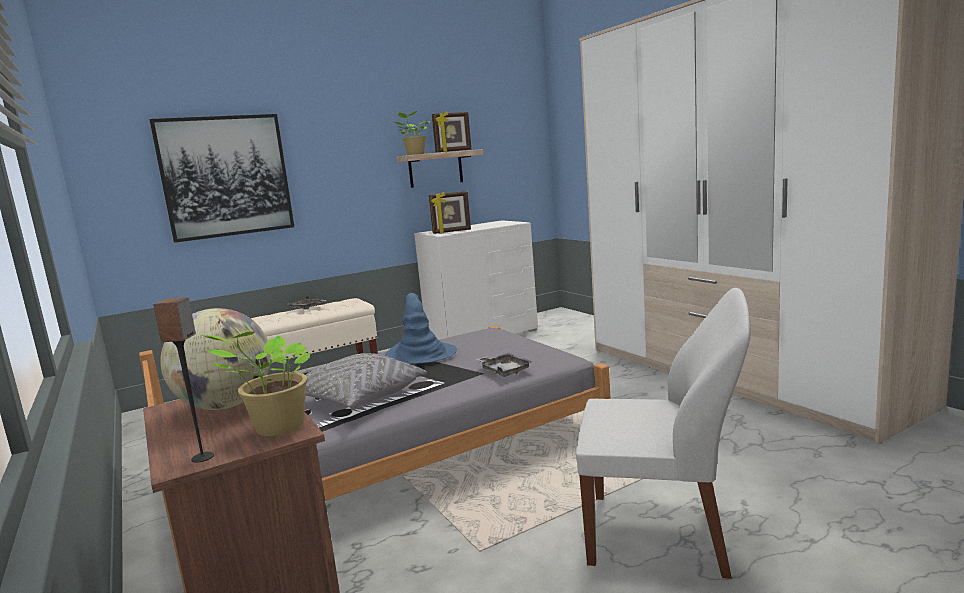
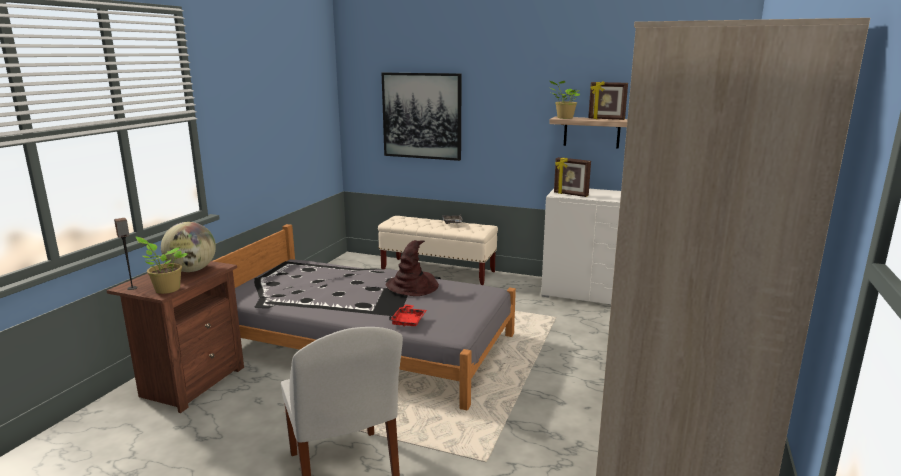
camera: 50 degrees right, 5 degrees up
(359, 399) = (328, 297): grey pillow -> none
(420, 354) = (412, 286): blue hat -> brown hat
(504, 371) = (408, 321): grey tray -> red tray

